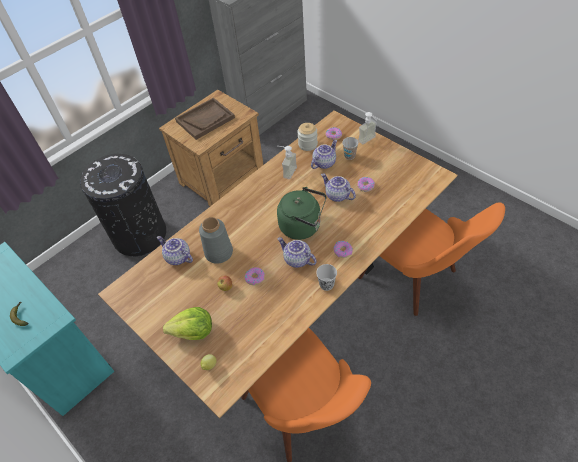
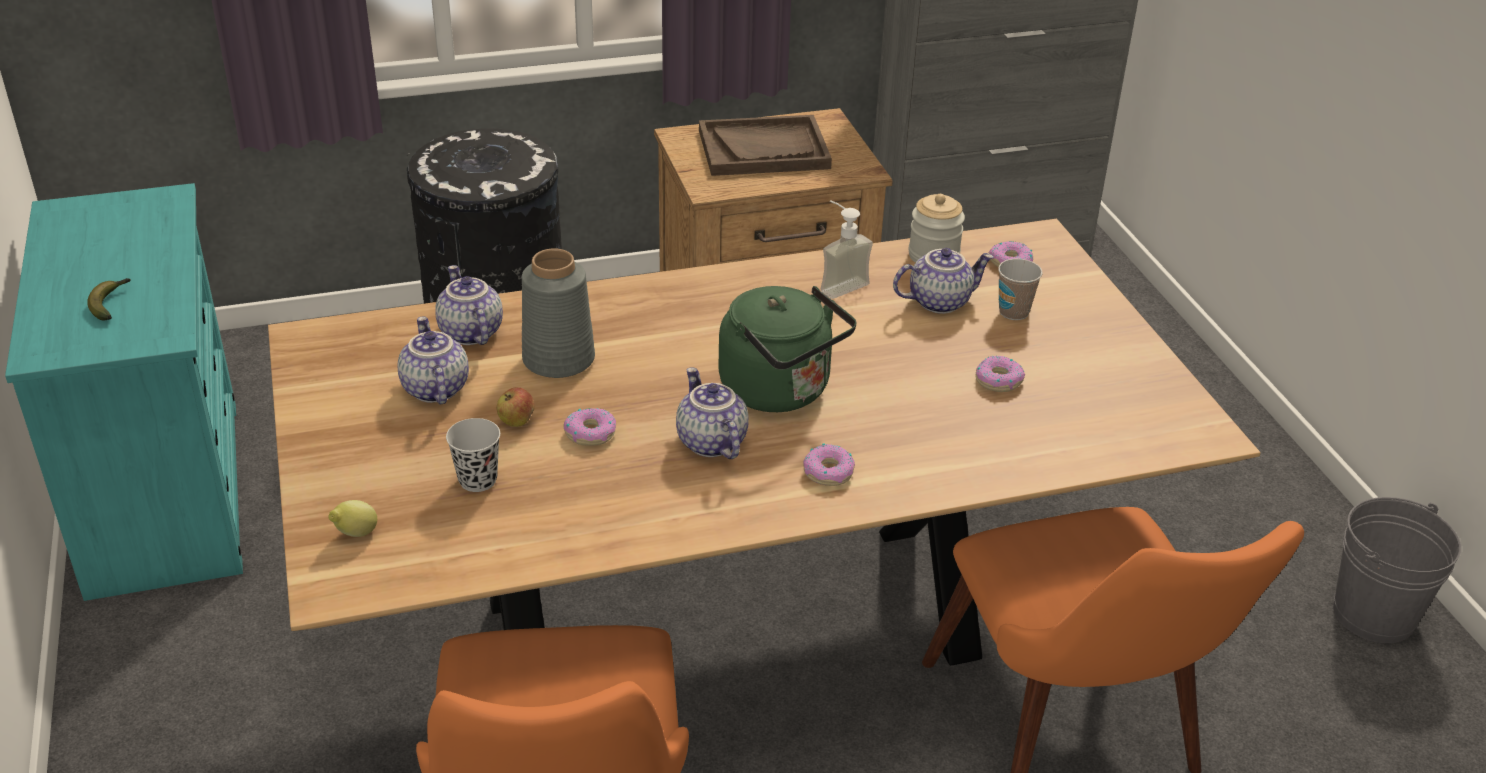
camera: 25 degrees right, 15 degrees down
(193, 331) = (381, 464): lettuce -> none
(326, 284) = (733, 514): black cup -> black cup (478, 480)
(337, 196) = (913, 370): teapot -> teapot (433, 389)
(369, 141) = (1089, 304): soap dispenser -> none
(466, 192) = (1373, 614): none -> grey bucket

